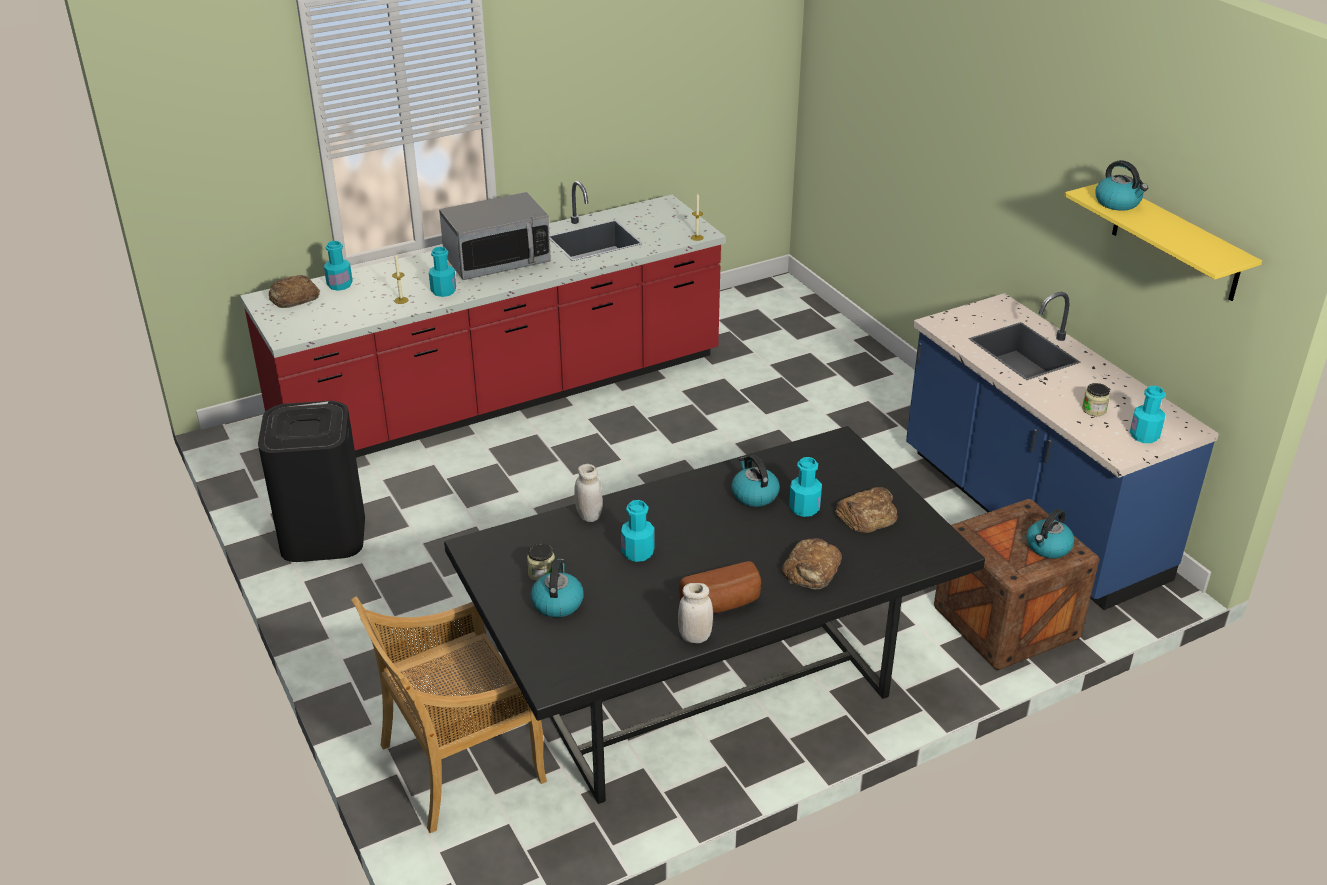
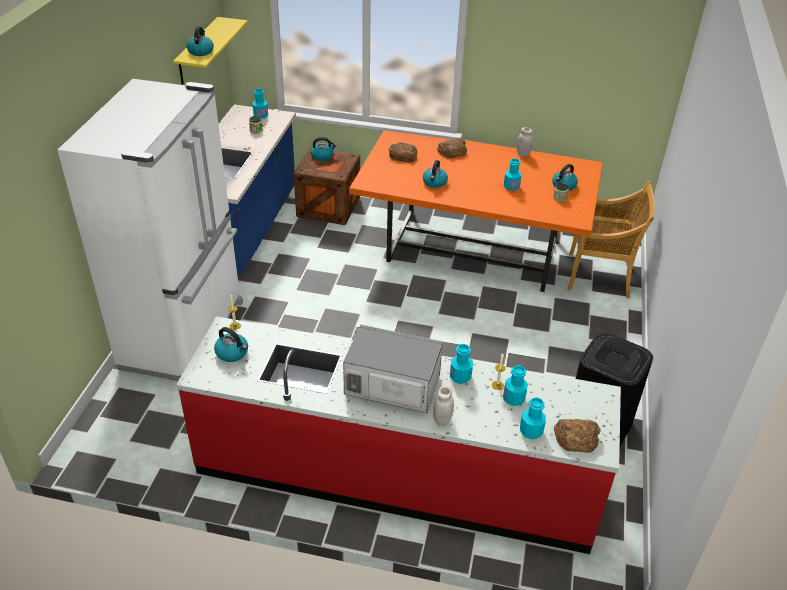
camera: 140 degrees left, 5 degrees up
(589, 515) = (515, 208): white jar -> white jar (442, 420)
(665, 224) = (232, 353): none -> kettle
(709, 685) = (471, 249): black dining table -> orange dining table
(723, 604) = (500, 157): bread -> none
(804, 508) = (422, 169): turquoise bottle -> turquoise bottle (513, 398)
(863, 387) = (186, 334): none -> white fridge

